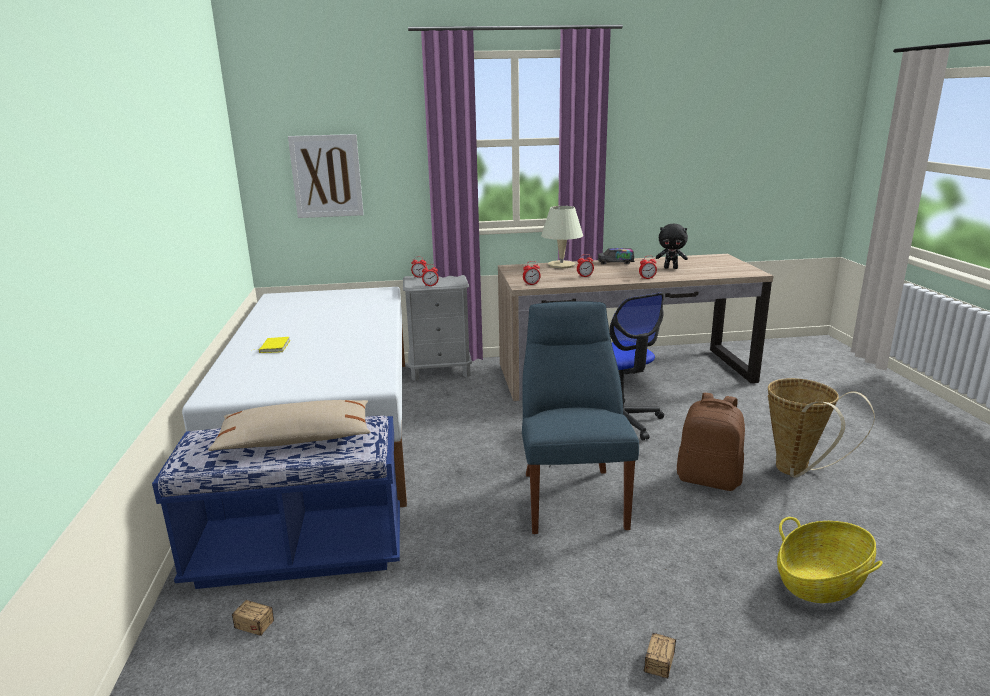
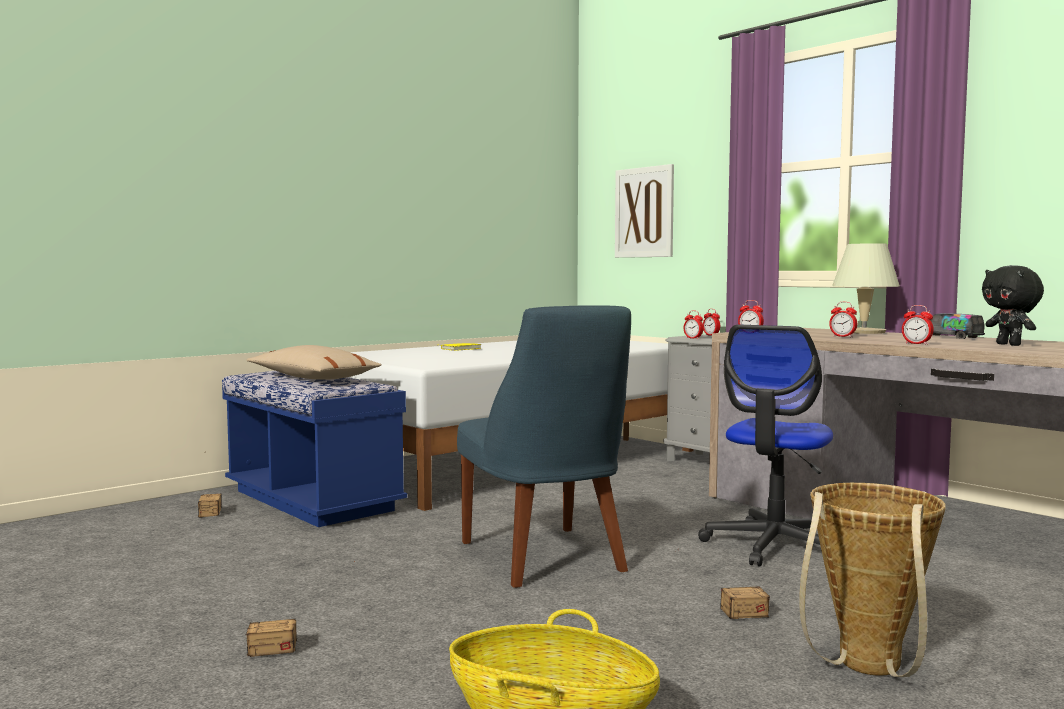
camera: 55 degrees right, 15 degrees down
(572, 496) = (545, 559): blue chair -> blue chair turned 105 degrees clockwise
(709, 479) = (718, 615): brown backpack -> storage box

